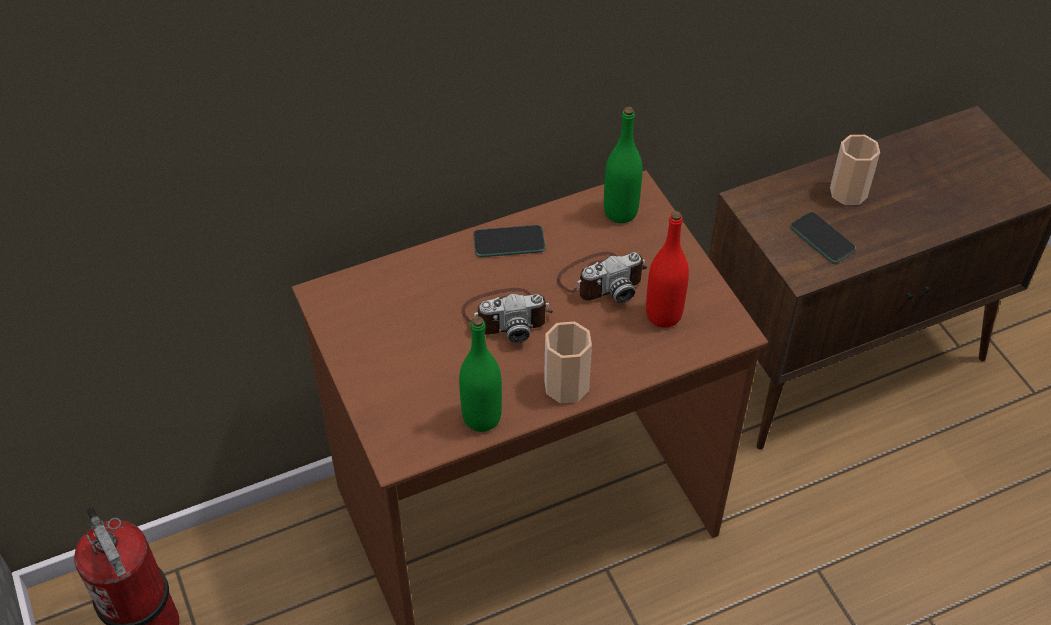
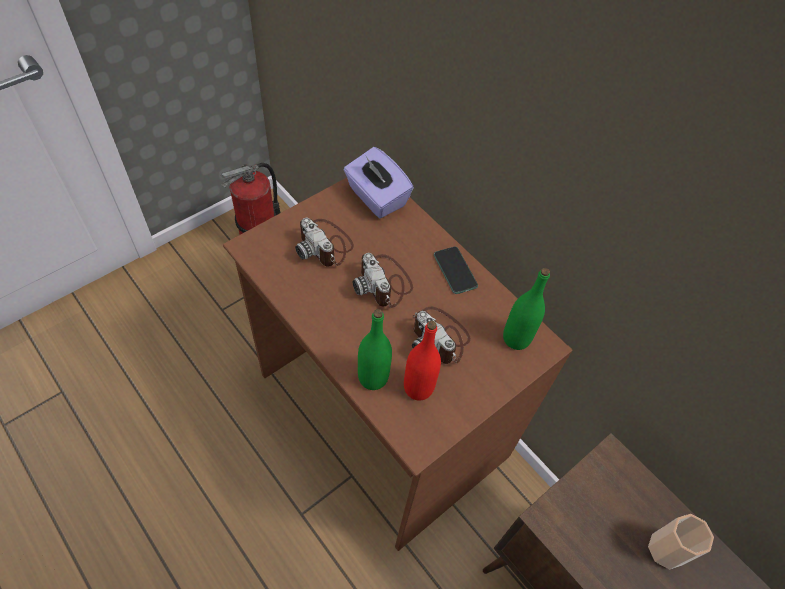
camera: 70 degrees right, 5 degrees up
(360, 295) = (376, 197): none -> purple tissue box
(425, 366) = (325, 245): none -> camera
(481, 417) = (289, 286): green bottle -> green bottle (373, 377)
(566, 385) = (329, 332): cup -> none
(822, 238) = (596, 530): phone -> none

